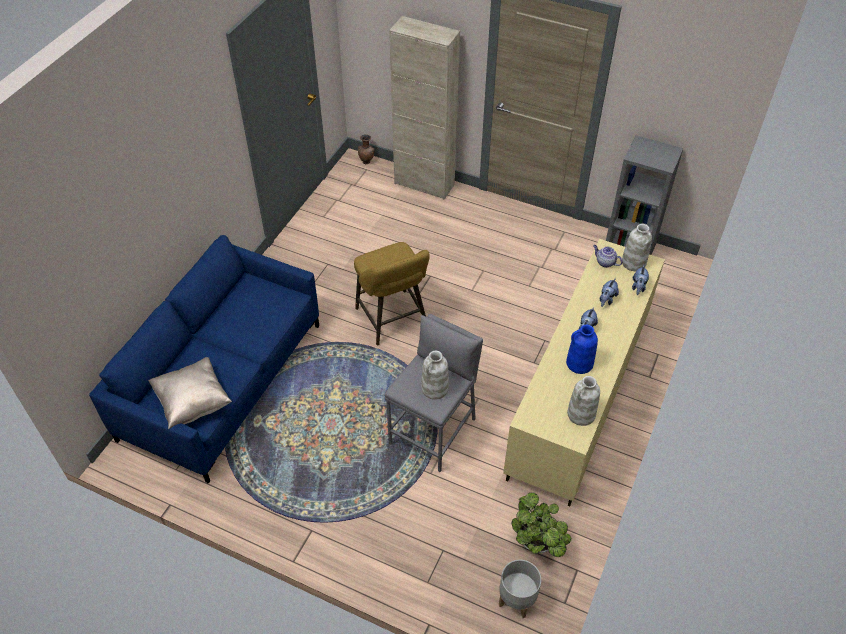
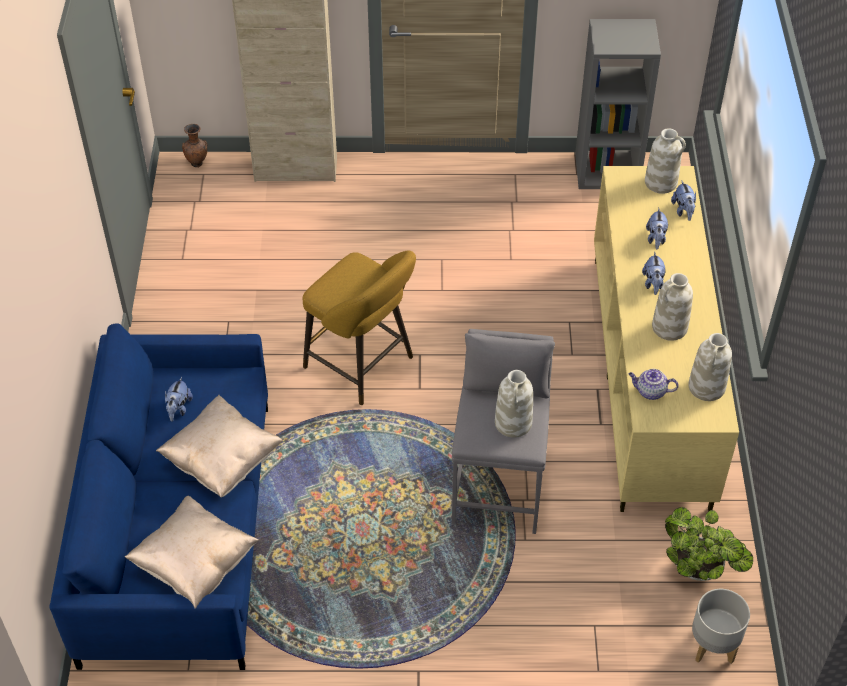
camera: 25 degrees left, 0 degrees up
(243, 303) = (178, 408): none -> plush toy
(249, 344) = (222, 460): none -> beige pillow
(579, 363) = (669, 328): blue vase -> white vase
(605, 262) = (627, 193): teapot -> teapot (650, 392)

